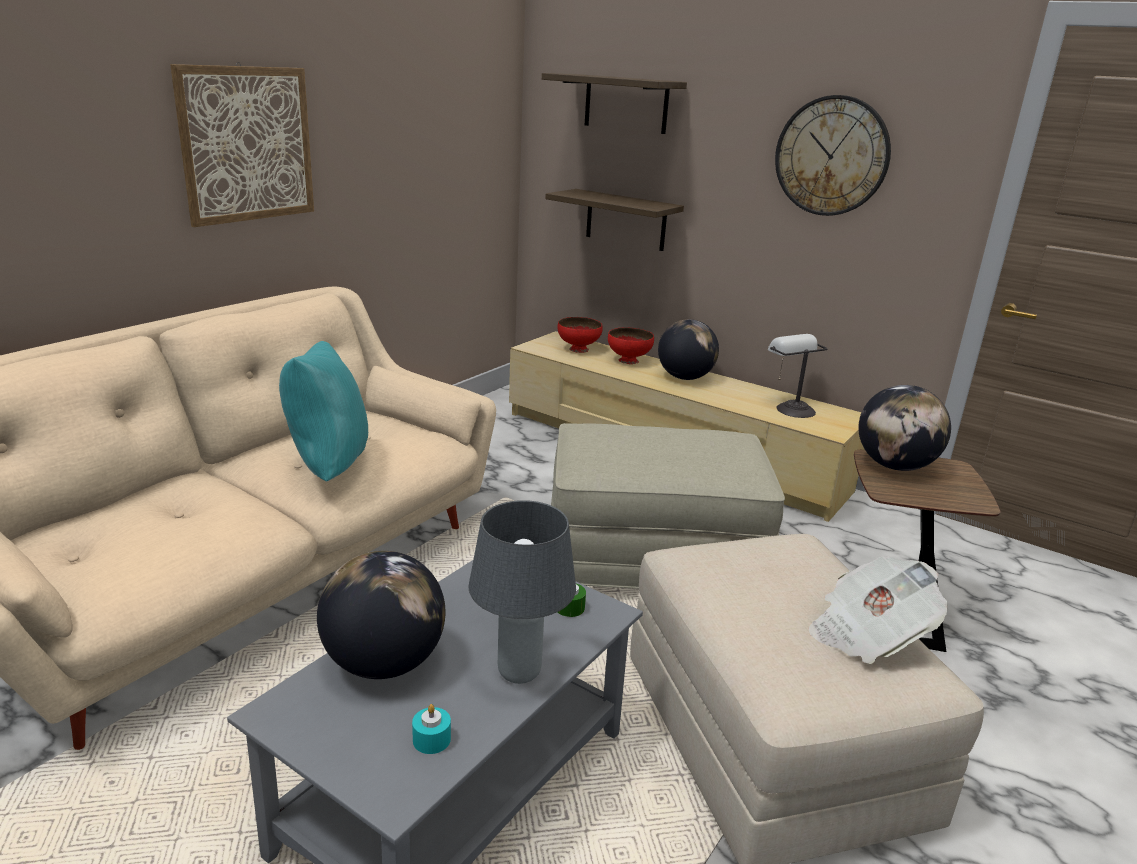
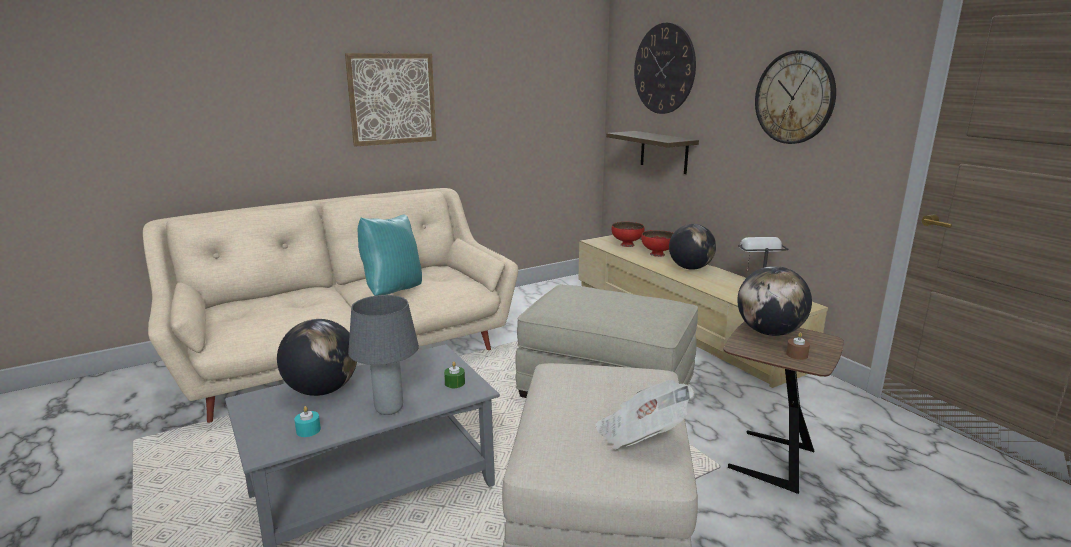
camera: 25 degrees right, 5 degrees down
(626, 104) = (664, 69): shelf -> wall clock
(949, 492) = (797, 354): none -> brown candle

